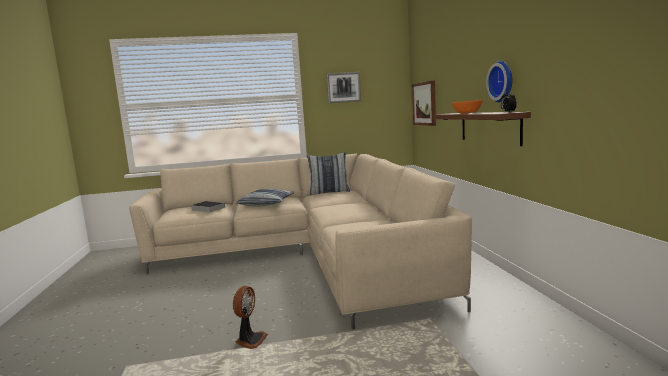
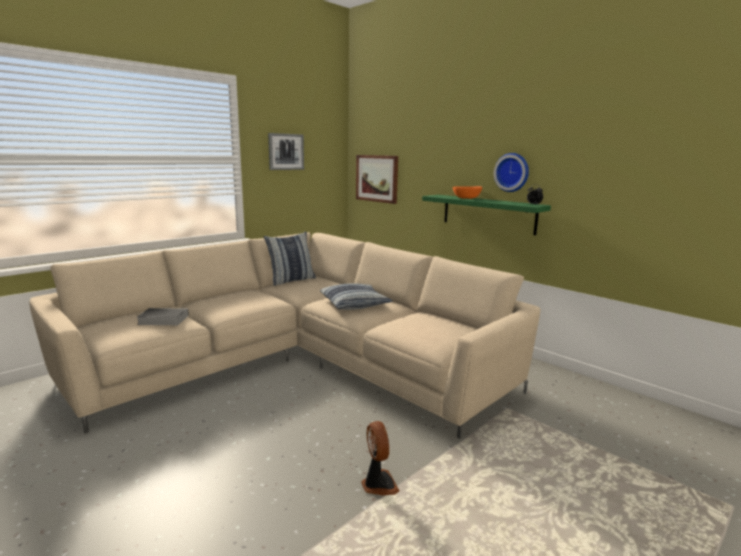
camera: 35 degrees left, 5 degrees up
(267, 203) = (240, 303): pillow -> pillow (355, 304)
(489, 127) = (488, 213): brown shelf -> green shelf

